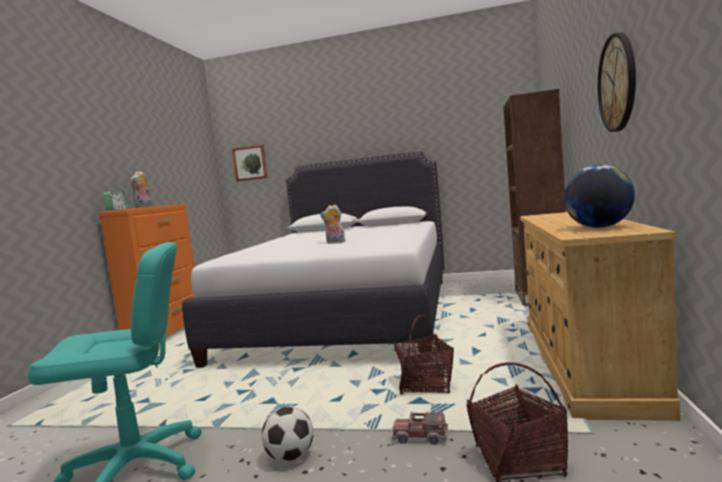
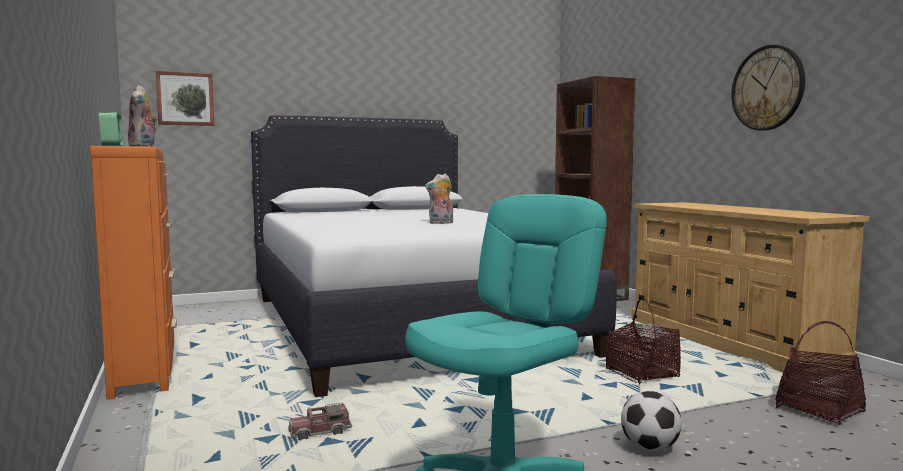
camera: 35 degrees left, 0 degrees up
(420, 437) = (723, 410): toy truck -> toy truck (320, 433)
(599, 227) = (788, 212): globe -> none

